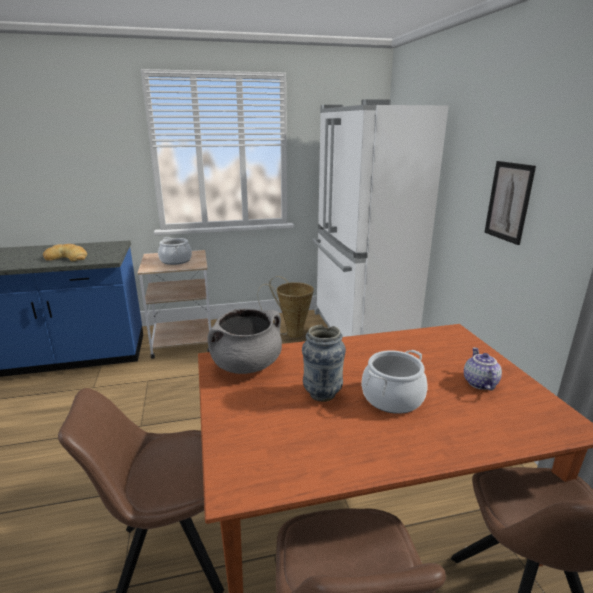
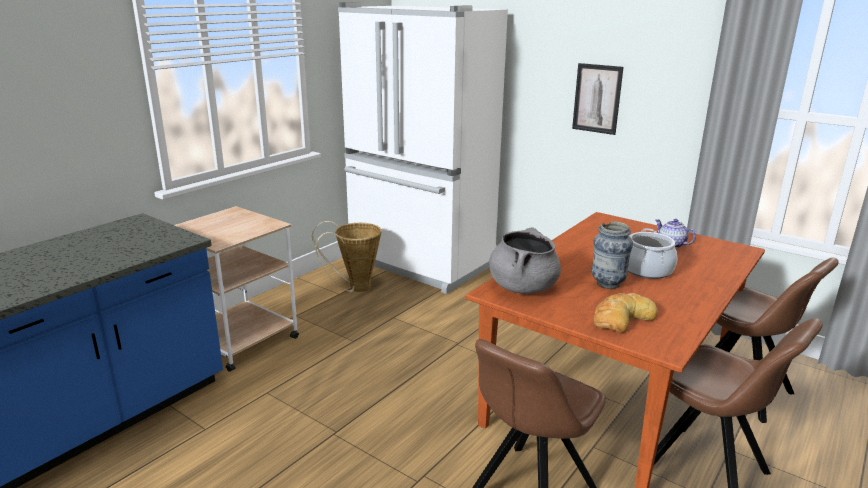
camera: 40 degrees left, 0 degrees up
(67, 257) = (113, 253): bread -> bread (621, 318)
(176, 260) = (231, 226): cooking pot -> none

